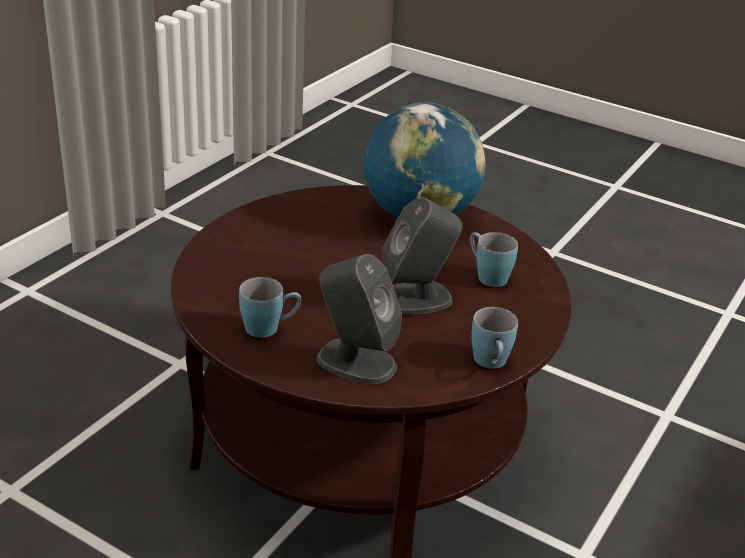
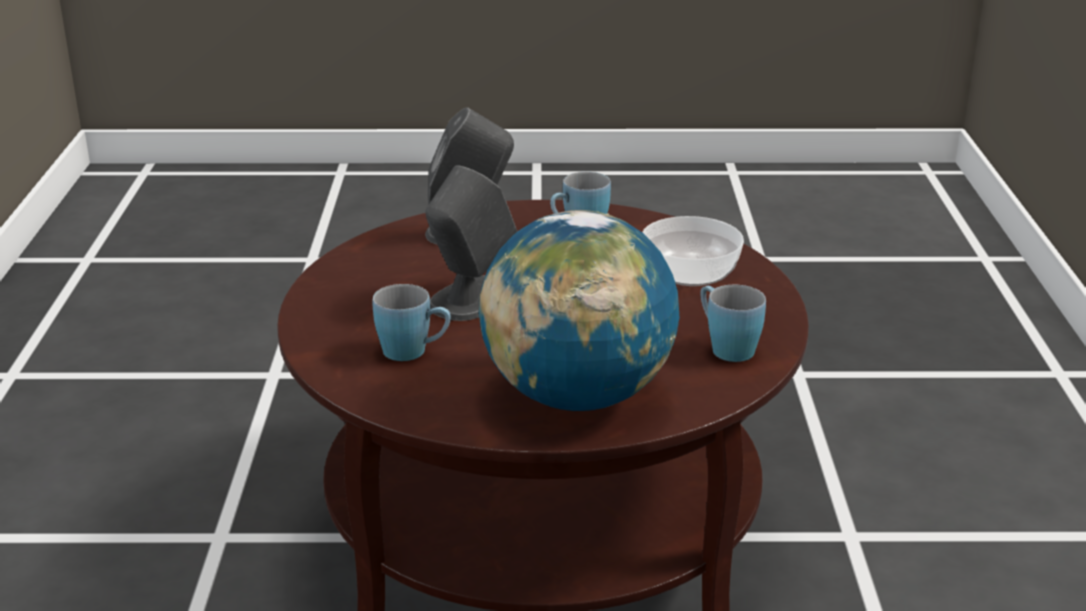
camera: 150 degrees right, 5 degrees down
(247, 260) = (692, 273): none -> bowl
(491, 364) = (339, 270): blue mug -> blue mug (725, 347)

